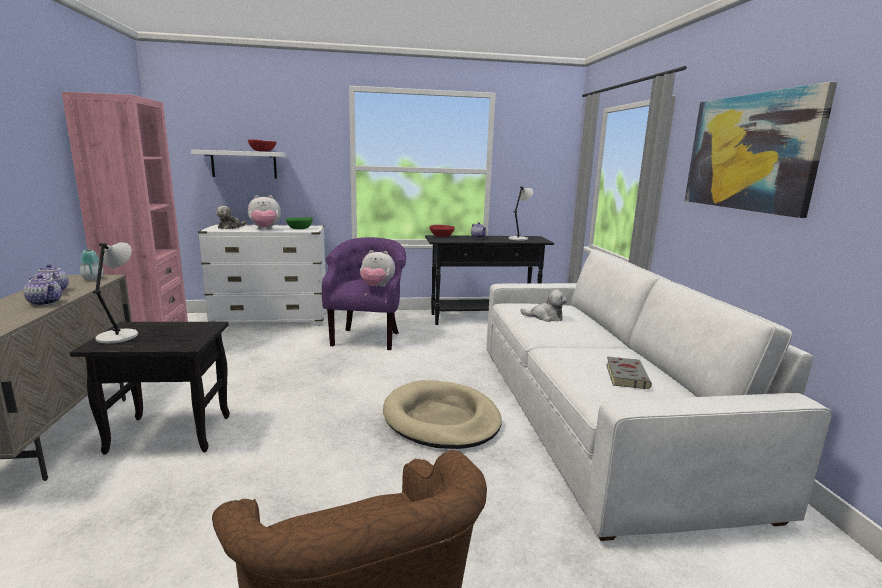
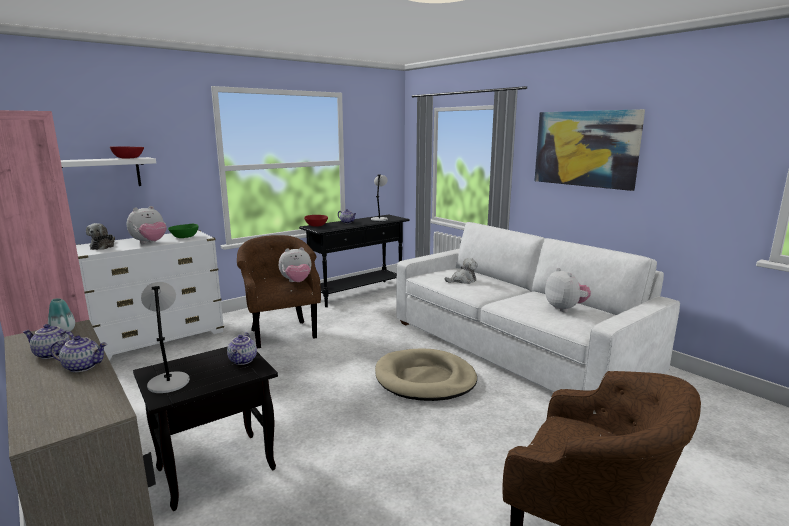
camera: 30 degrees left, 0 degrees up
(194, 335) = (243, 360): none -> teapot
(367, 338) = (281, 332): purple armchair -> brown armchair
(626, 375) = (565, 308): grey book -> plush toy

